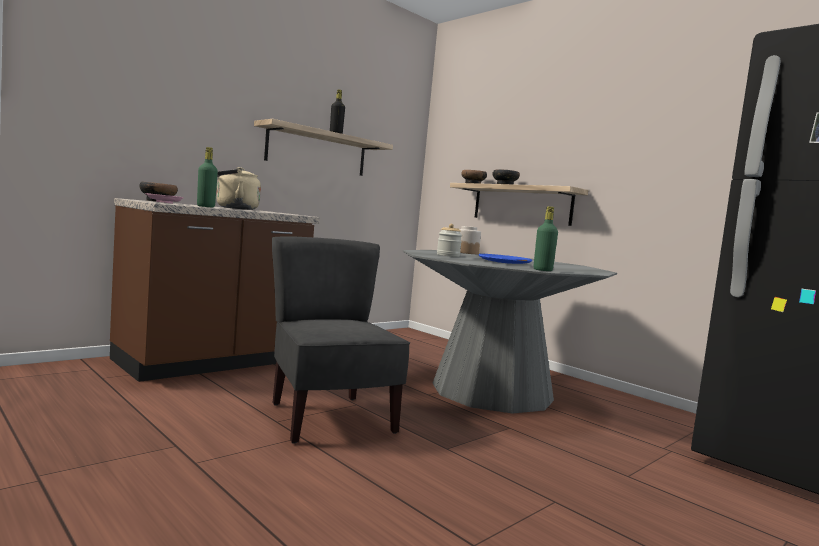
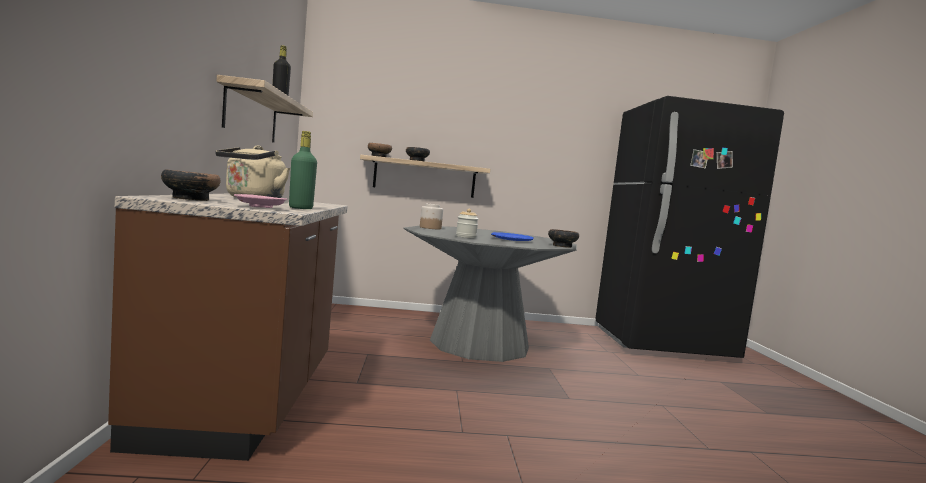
camera: 50 degrees left, 0 degrees up
(329, 418) = (477, 410): grey chair -> none
(542, 270) = (561, 246): green bottle -> bowl

